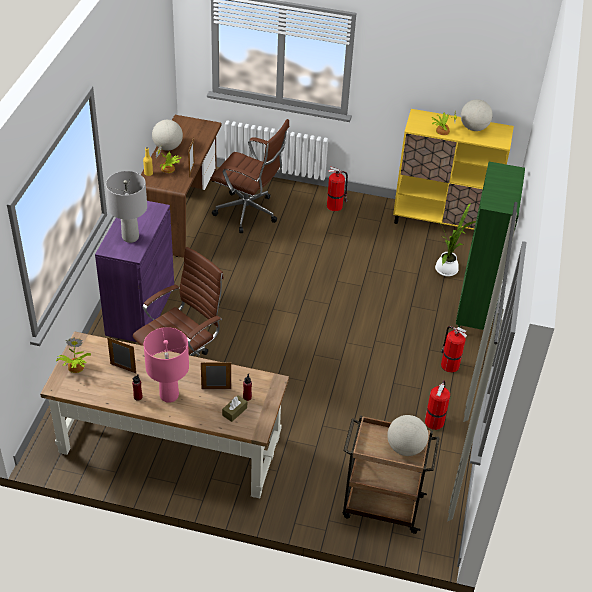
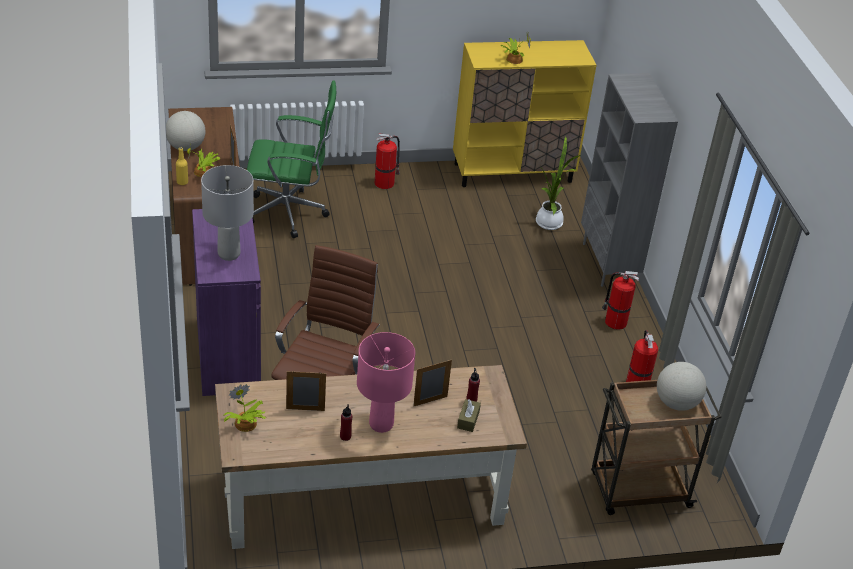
camera: 25 degrees left, 5 degrees down
(249, 213) = (290, 213): brown office chair -> green office chair
(474, 128) = (544, 50): globe -> none
(474, 316) = (608, 264): green bookcase -> grey bookcase

